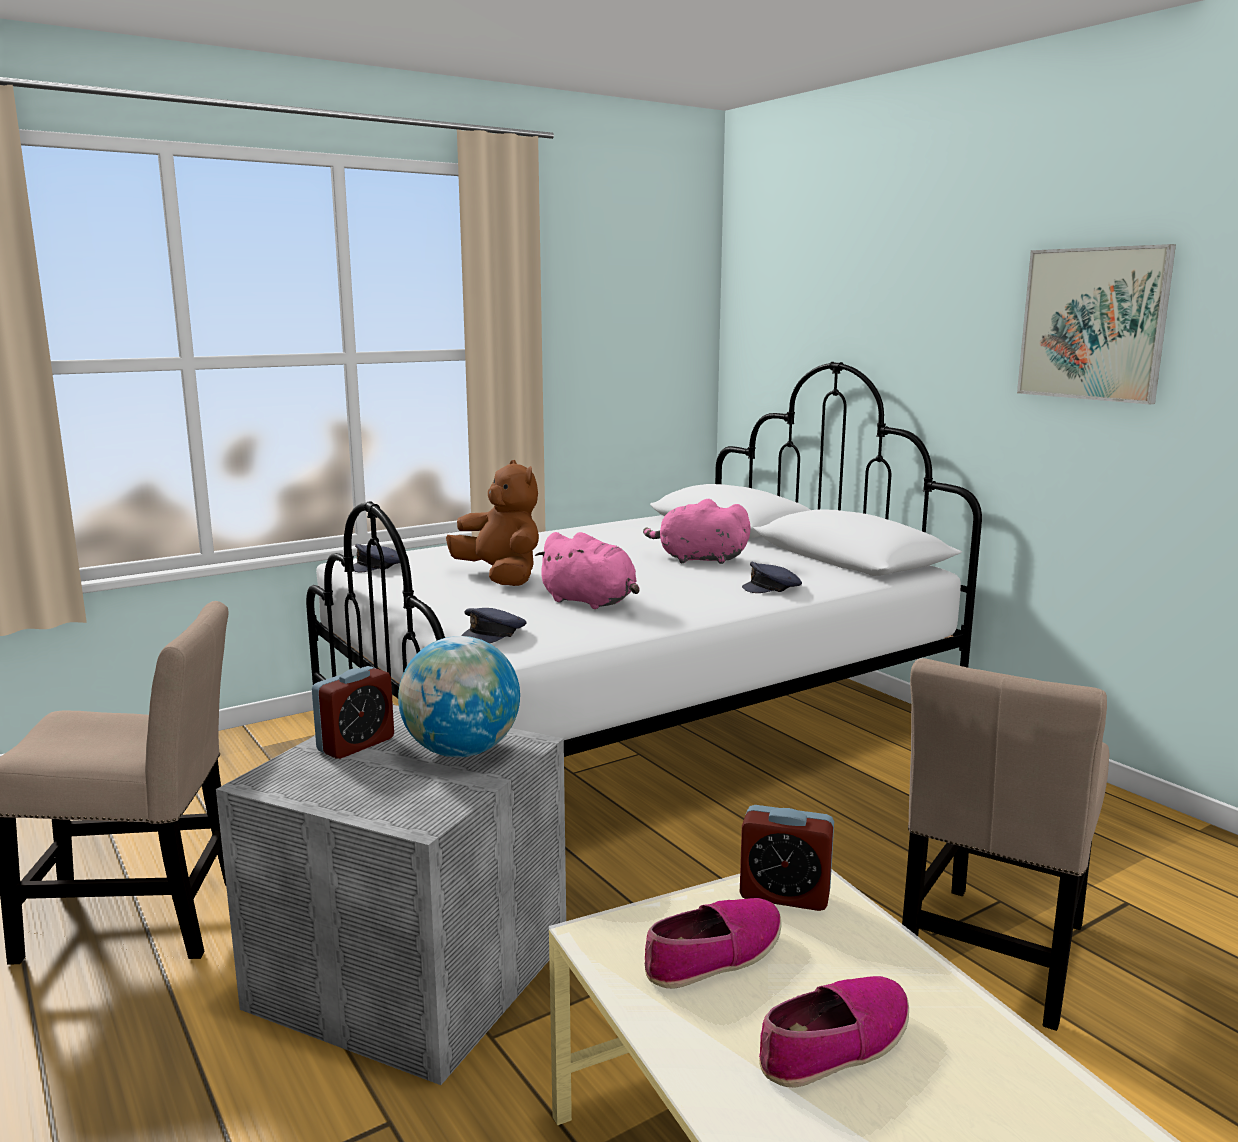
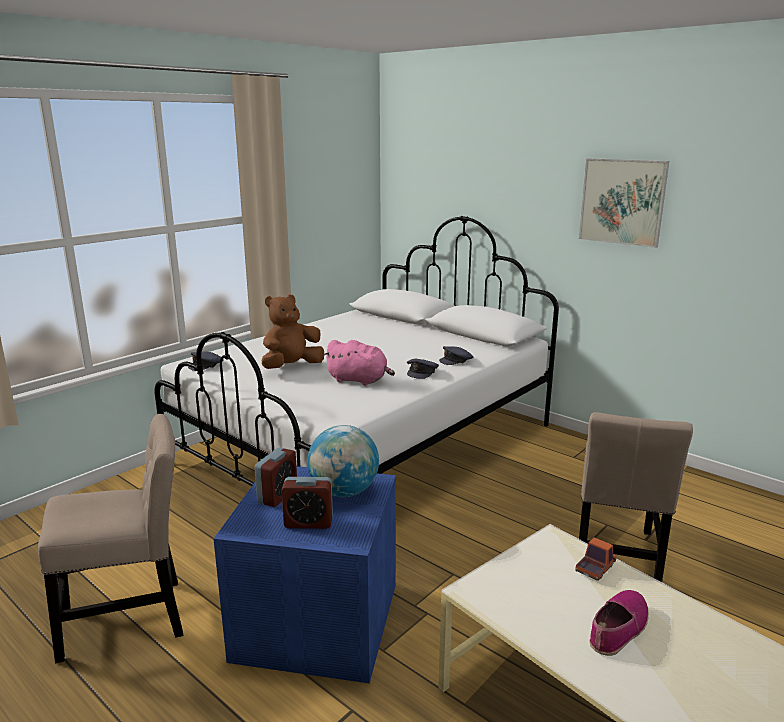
camera: 15 degrees left, 5 degrees up
(410, 969) = (316, 619): grey storage box -> blue storage box
(494, 634) = (318, 410): grey cap -> grey cap (422, 372)
(501, 577) = (291, 367): brown plush toy -> brown plush toy turned 75 degrees counterclockwise
(698, 559) = (401, 343): pink plush toy -> none
(714, 955) = (535, 591): shoe -> none
(784, 895) = (550, 550): alarm clock -> alarm clock (308, 522)
(853, 936) = (595, 568): none -> toy truck

